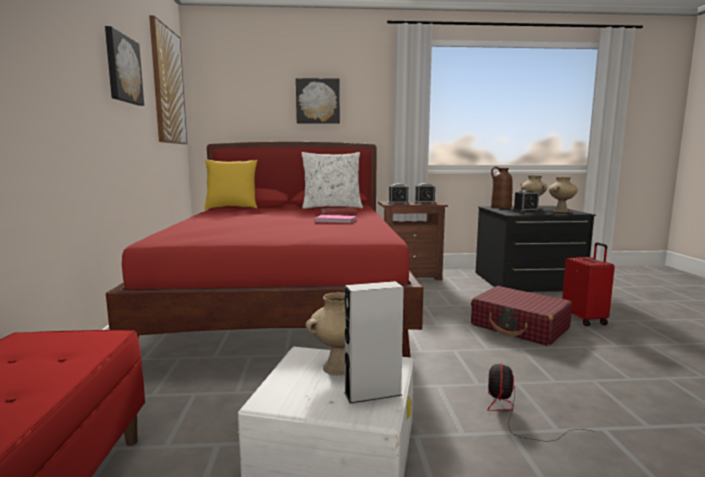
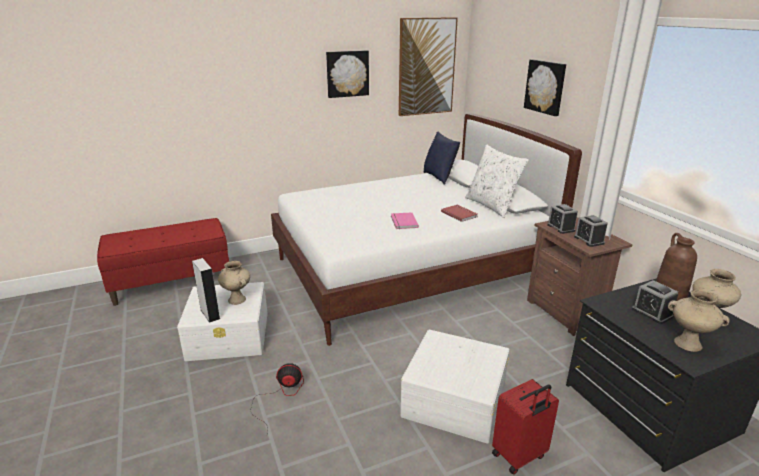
camera: 70 degrees right, 15 degrees up
(232, 208) = (439, 177): yellow pillow -> blue pillow
(288, 308) = (409, 272): red bed -> white bed
(520, 327) = (454, 400): red suitcase -> white storage box

